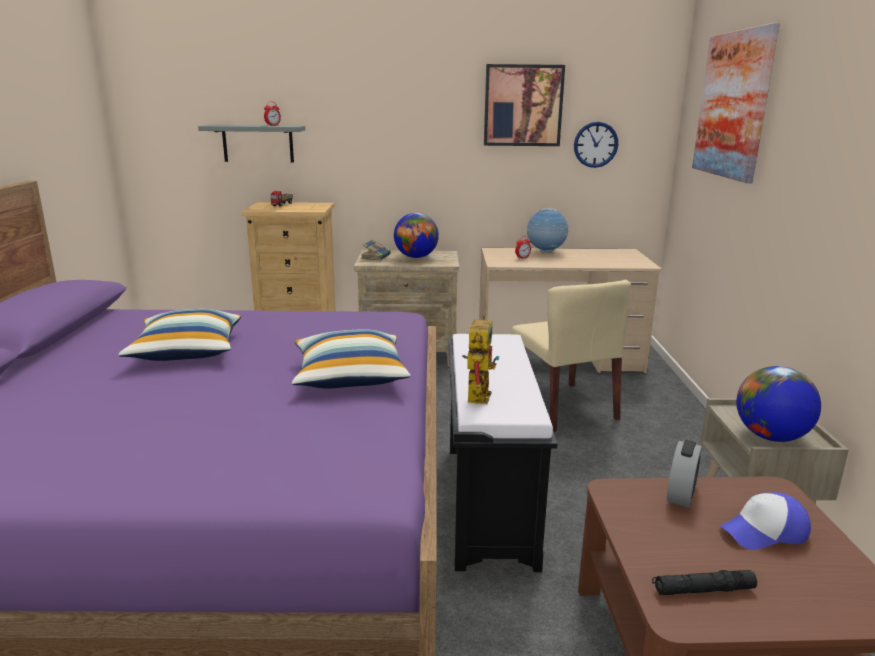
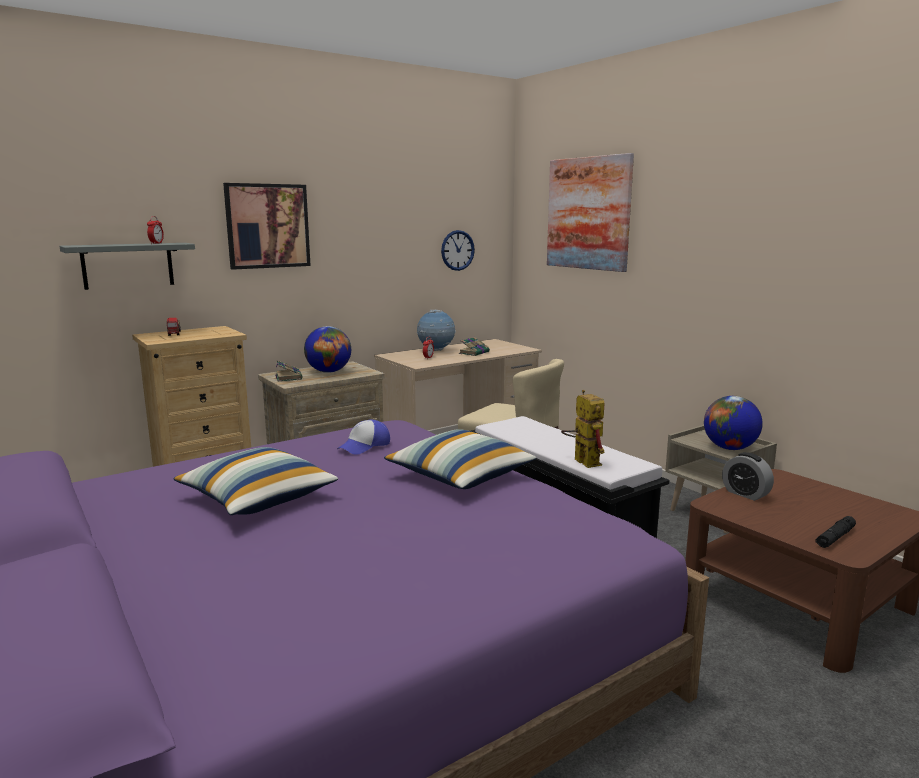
camera: 35 degrees left, 5 degrees down
(523, 105) = (399, 217): picture -> picture (267, 226)
(579, 260) = (474, 352): none -> book
(681, 494) = (745, 494): alarm clock -> alarm clock turned 150 degrees clockwise
(764, 532) = (810, 499): cap -> cap (364, 446)

